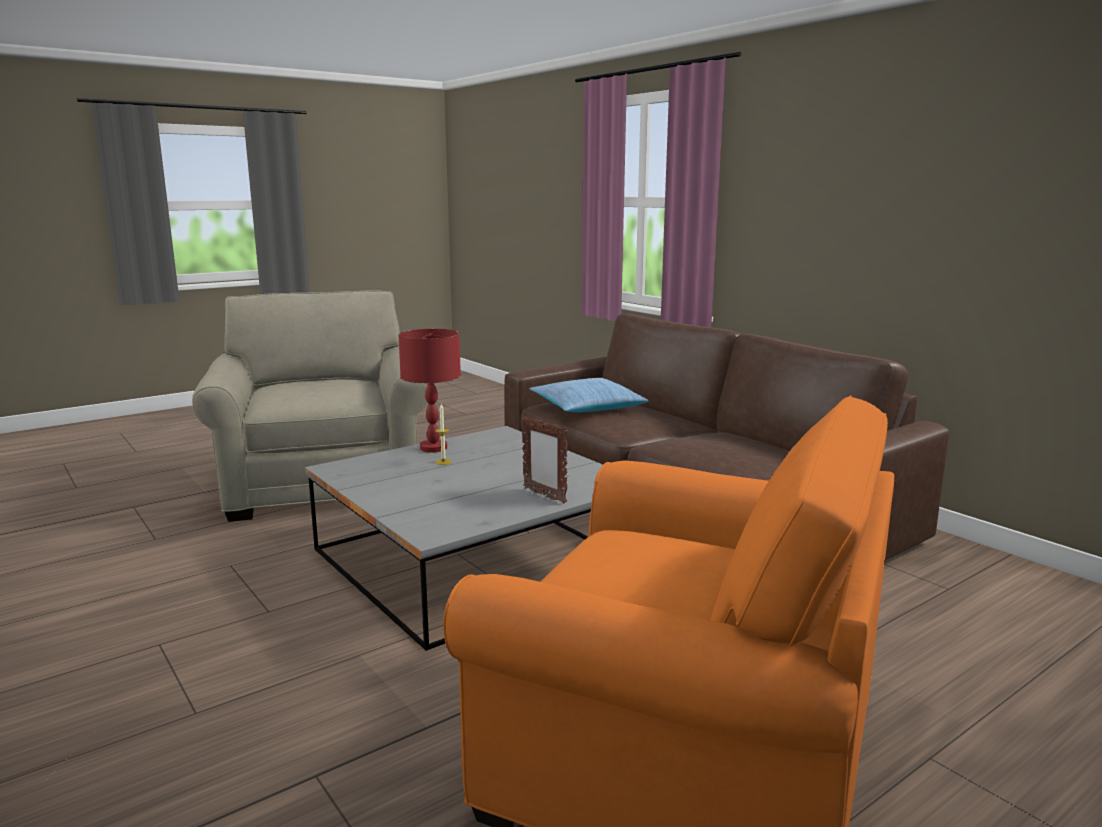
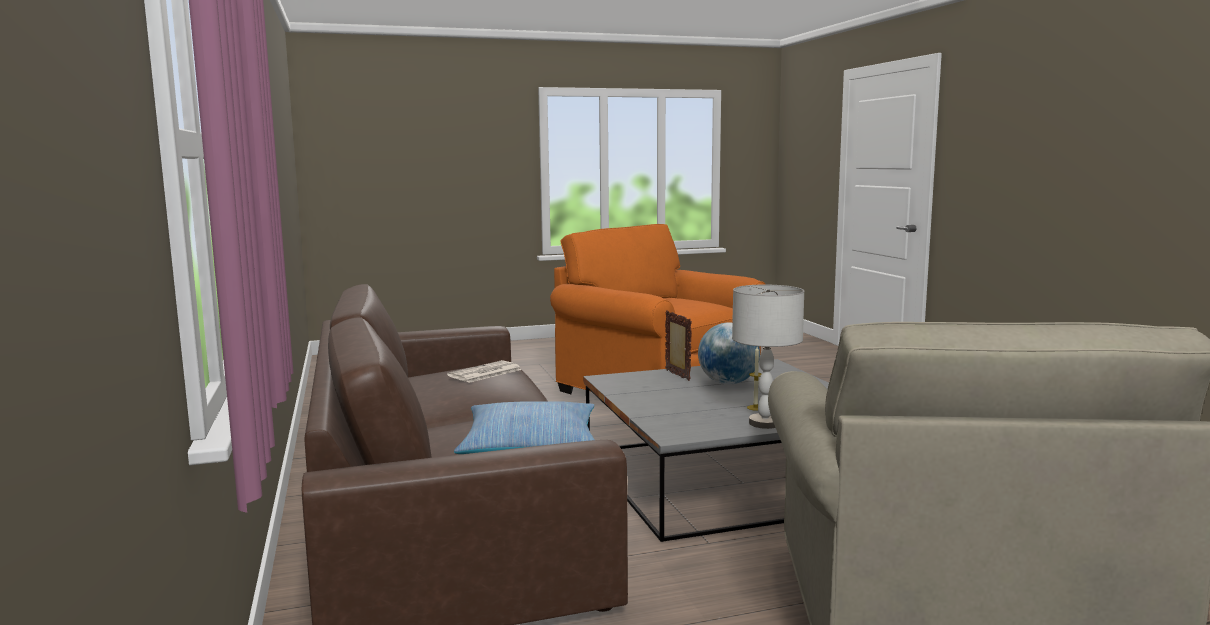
camera: 160 degrees left, 5 degrees down
(433, 448) = (764, 423): red table lamp -> grey table lamp
(479, 490) = (728, 383): none -> globe
(739, 455) = (484, 373): none -> newspaper

